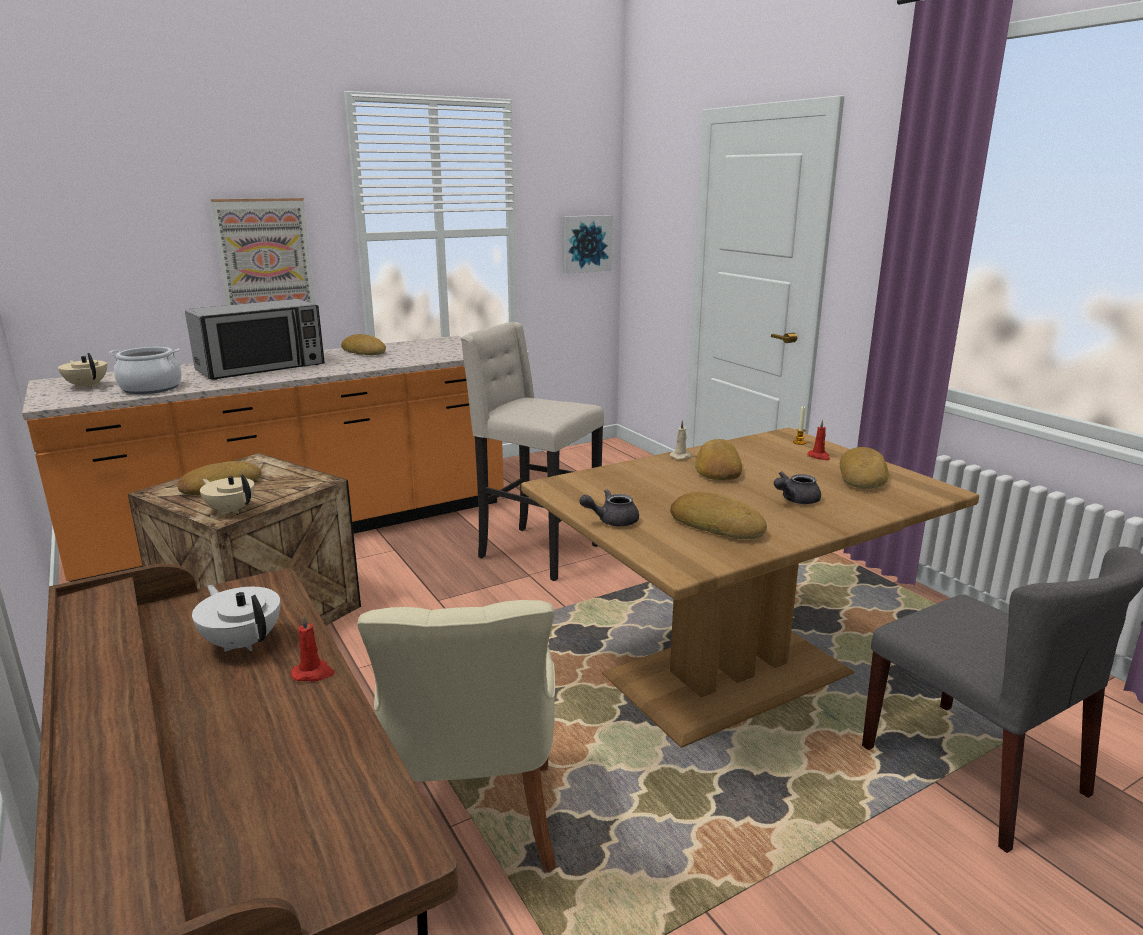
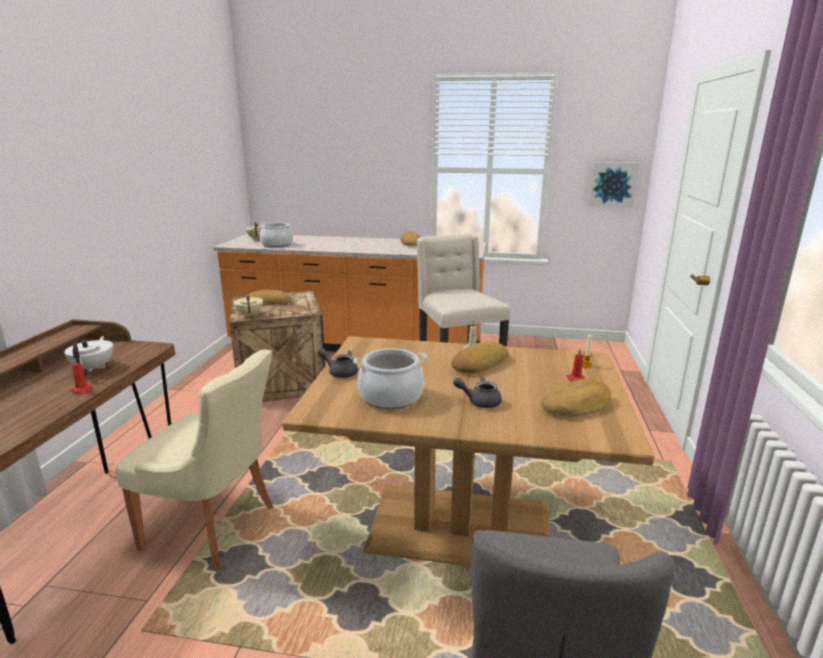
camera: 40 degrees right, 0 degrees up
(262, 368) = (342, 243): microwave -> none
(265, 259) = (374, 179): picture -> none
(472, 828) = (214, 527): beige chair -> beige chair turned 105 degrees counterclockwise
(717, 524) = (390, 397): bread -> cooking pot

